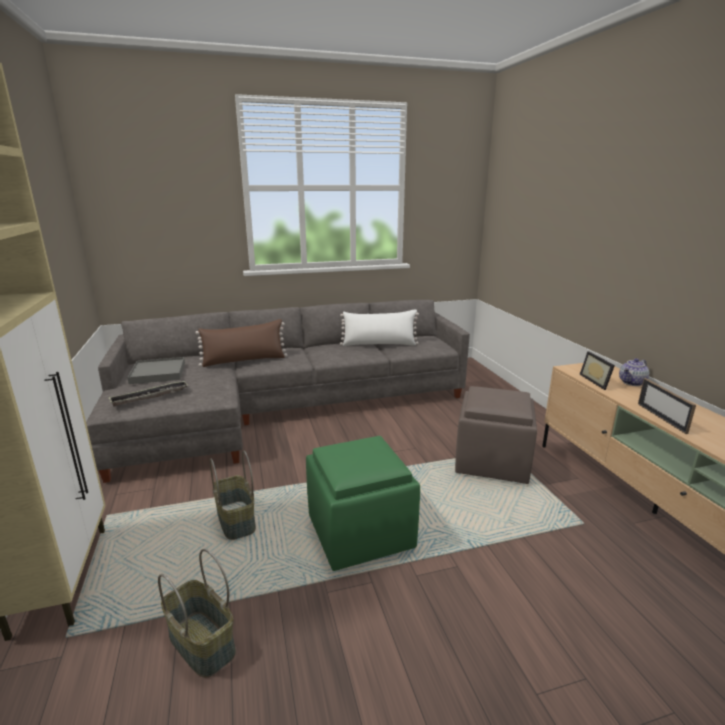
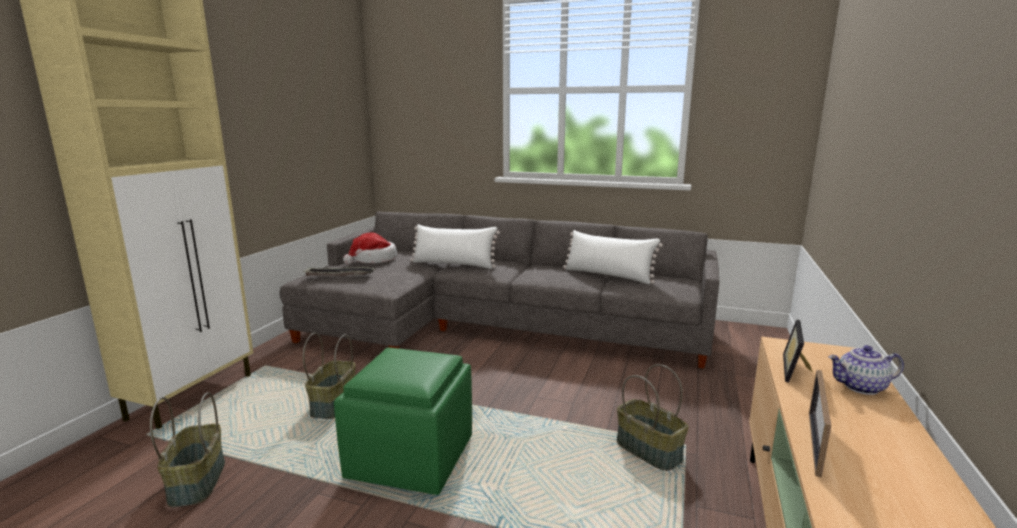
camera: 35 degrees right, 5 degrees down
(158, 373) = (373, 260): grey tray -> hat
(244, 360) = (453, 264): brown pillow -> white pillow
(492, 461) = (649, 451): brown ottoman -> basket

